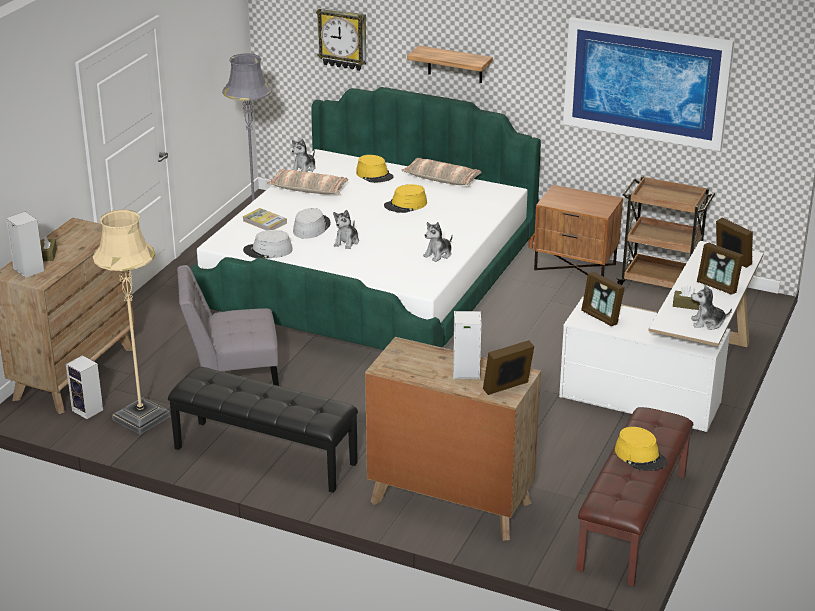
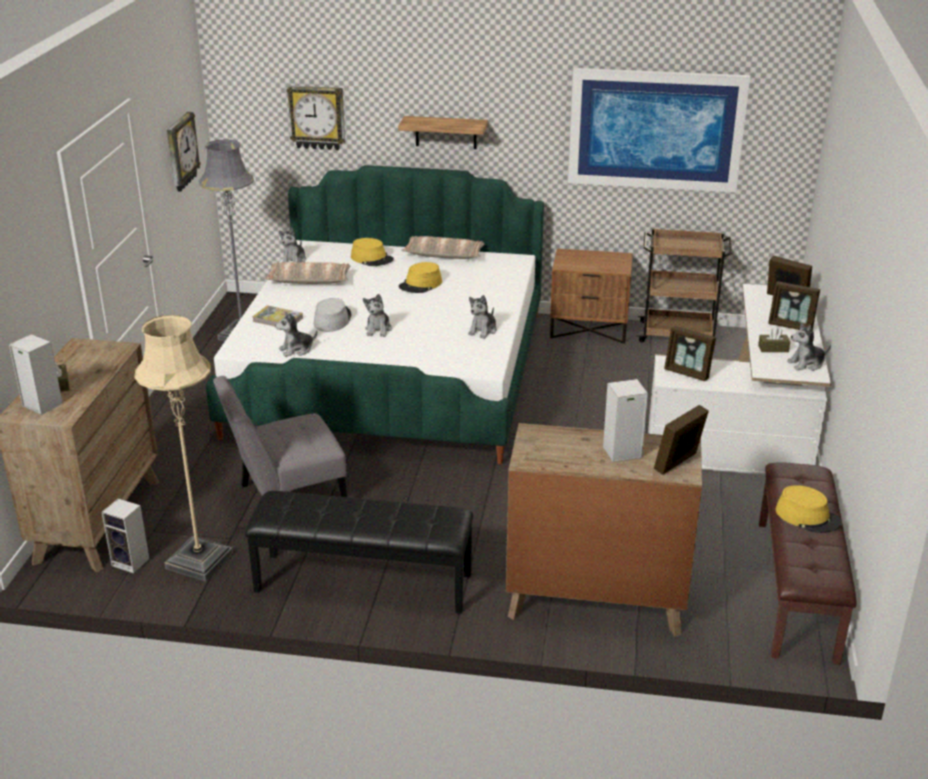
camera: 15 degrees left, 0 degrees up
(212, 60) = (180, 152): none -> wall clock
(268, 251) = (296, 350): grey hat -> plush toy

